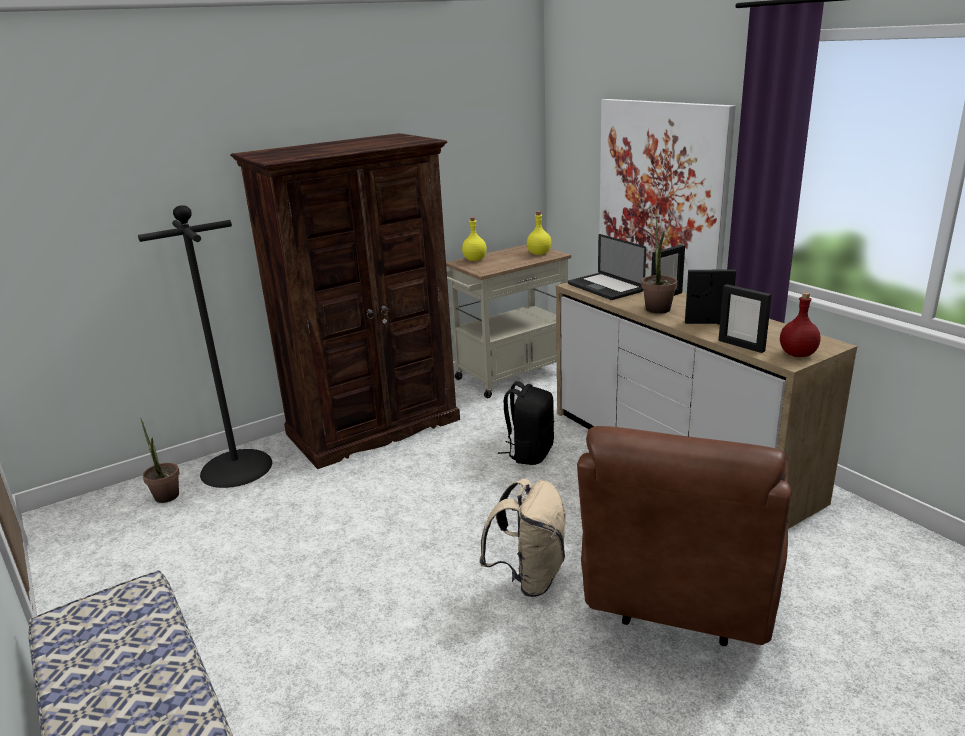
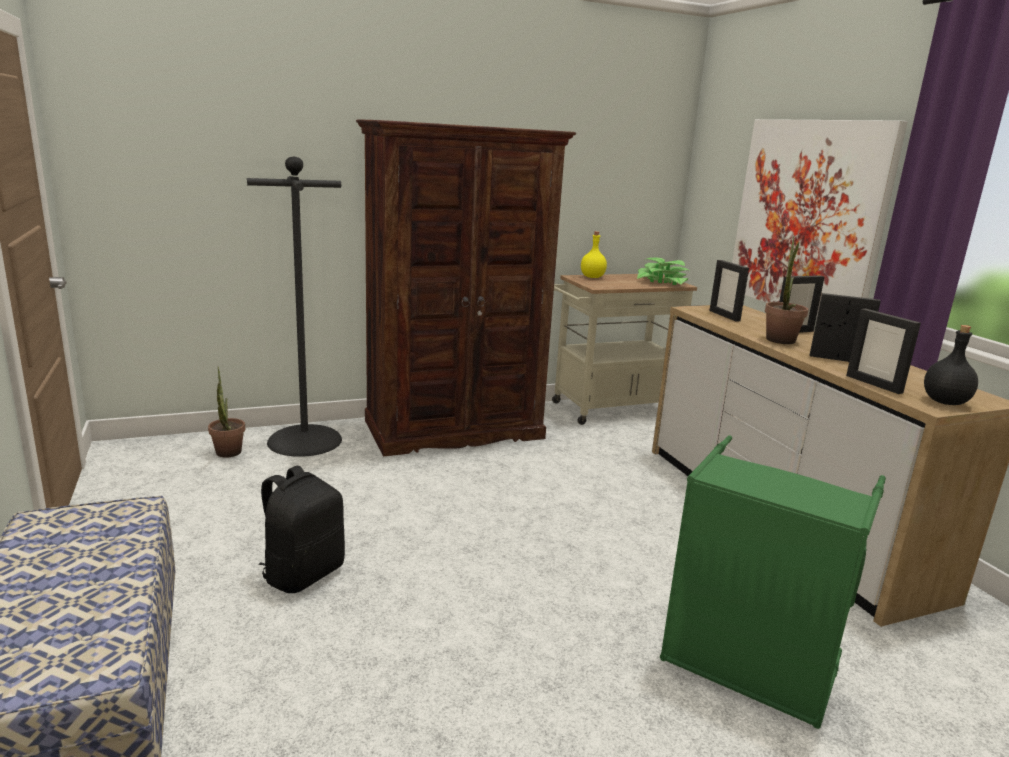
camera: 10 degrees right, 5 degrees down
(529, 453) = (610, 483): black backpack -> black backpack (303, 573)
(529, 577) = (571, 606): beige backpack -> none
(539, 253) = (662, 281): yellow bottle -> potted plant
(605, 288) = (725, 315): laptop -> picture frame
(679, 598) = (746, 668): brown armchair -> green laundry basket
(797, 354) = (945, 402): red bottle -> black bottle

